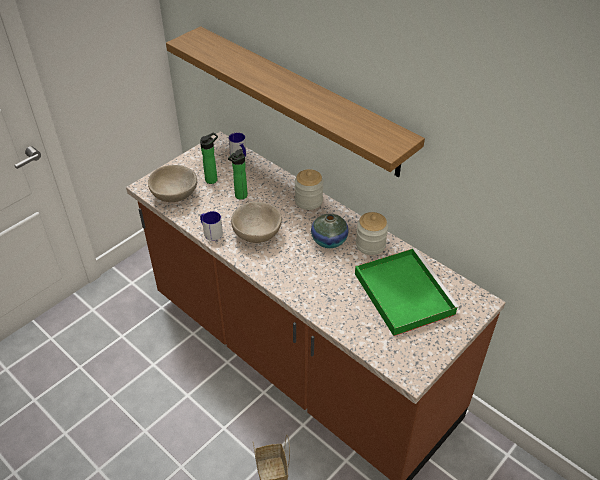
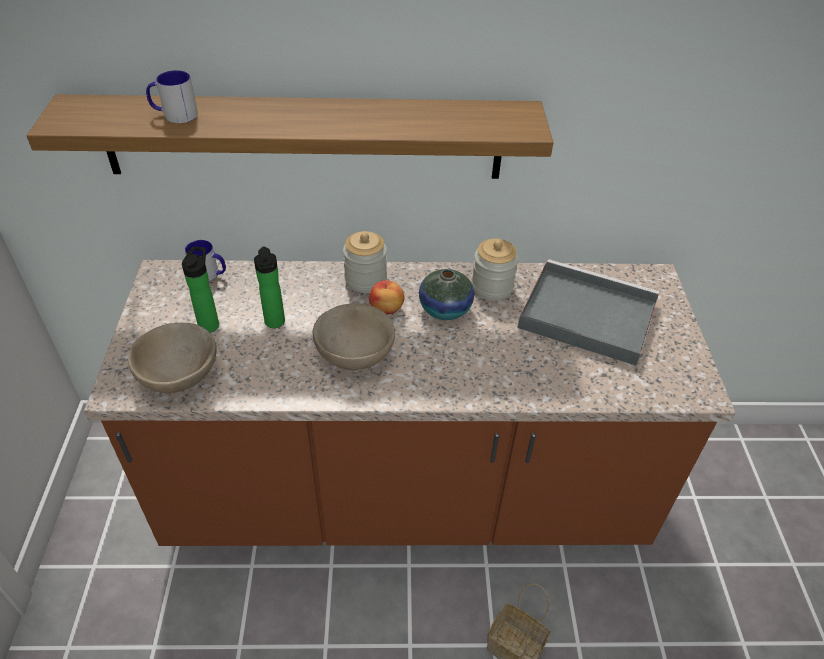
camera: 45 degrees left, 0 degrees up
(210, 232) = (292, 390): mug -> mug (174, 115)
(299, 222) = (386, 309): none -> apple
(402, 292) = (584, 315): green tray -> grey tray

